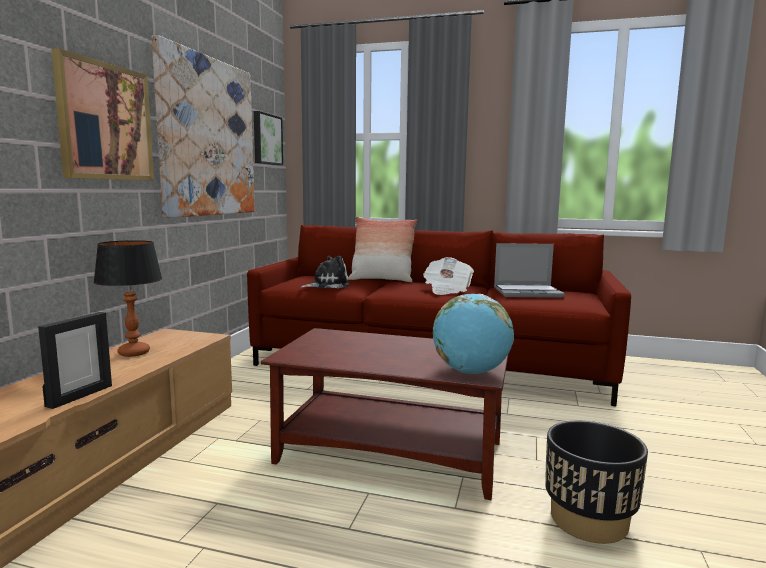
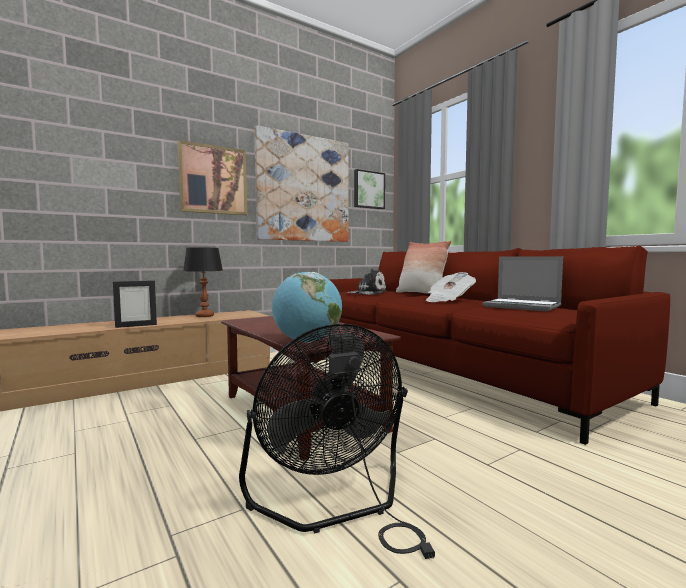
camera: 40 degrees right, 5 degrees down
(589, 521) = (344, 505): black planter -> black fan

